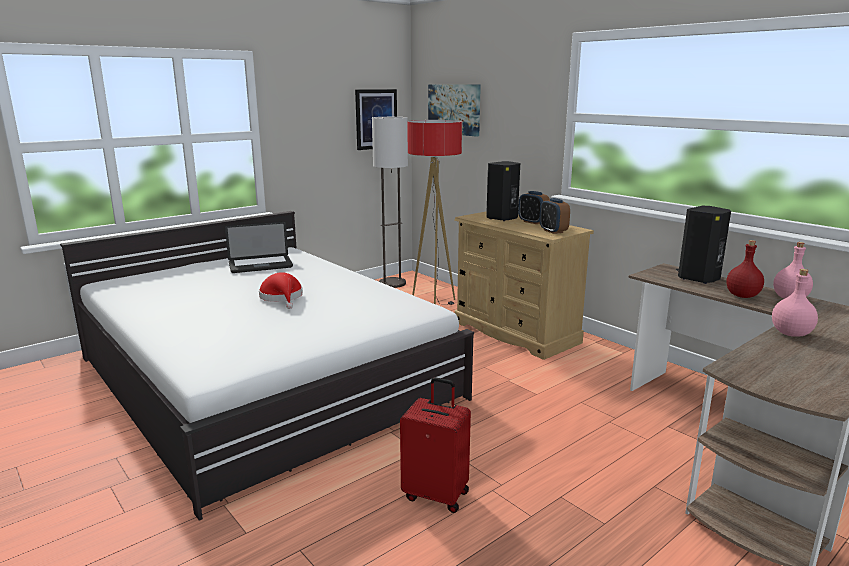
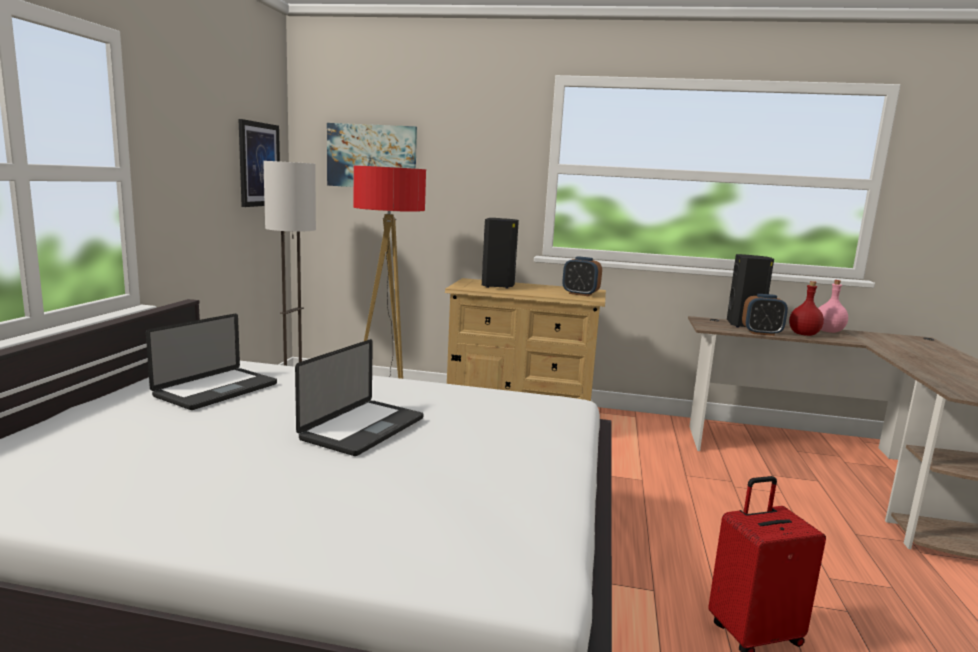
camera: 40 degrees left, 5 degrees down
(282, 297) = (363, 429): red hat -> laptop
(533, 222) = (536, 287): alarm clock -> alarm clock (761, 333)
(791, 334) = (904, 358): pink bottle -> none

